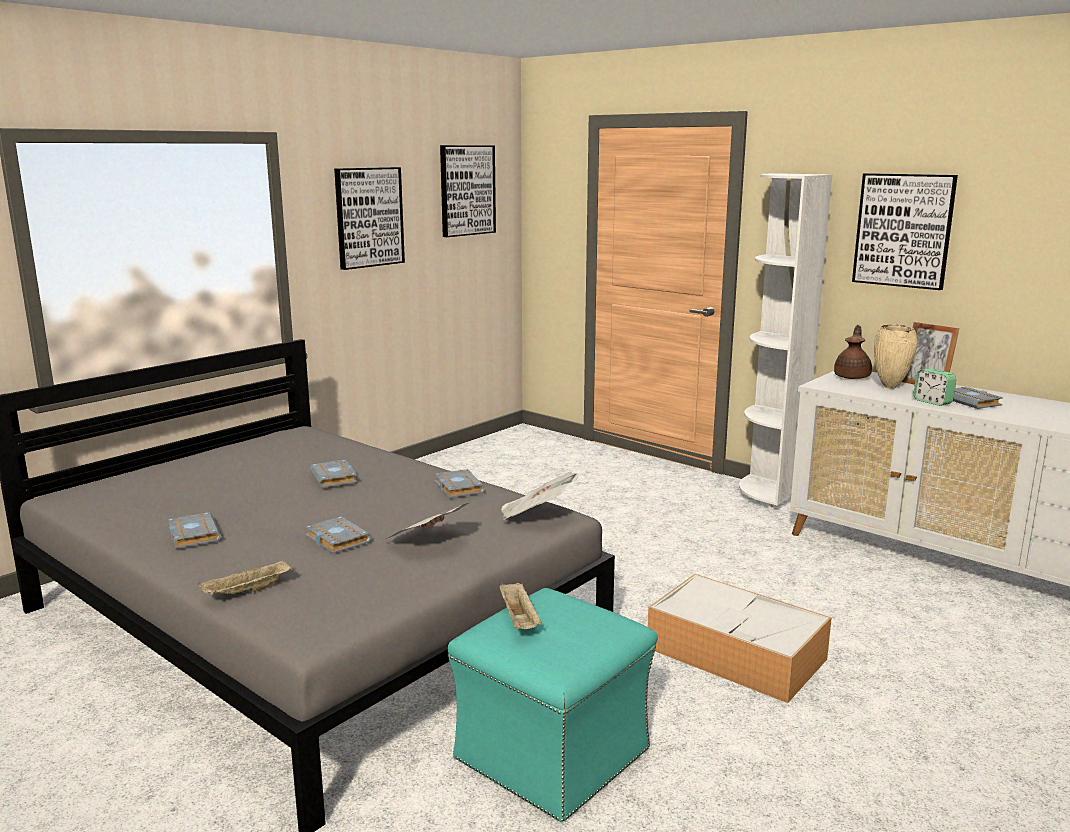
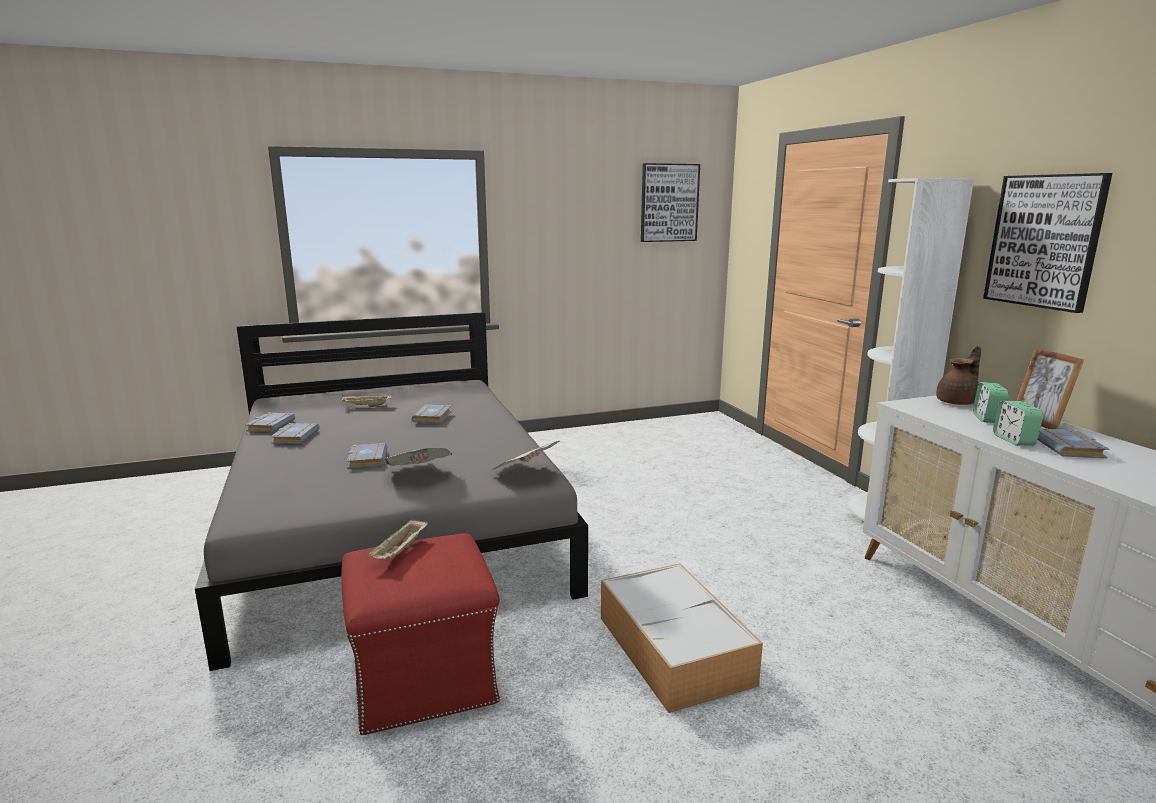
camera: 30 degrees right, 0 degrees up
(247, 592) = (259, 480): beige tray -> beige tray (366, 406)
(368, 217) = (566, 221): picture -> none
(457, 487) = (503, 440): grey book -> grey book (270, 425)
(553, 753) = (425, 677): turquoise ottoman -> red ottoman
(891, 387) = (987, 418): beige vase -> alarm clock

